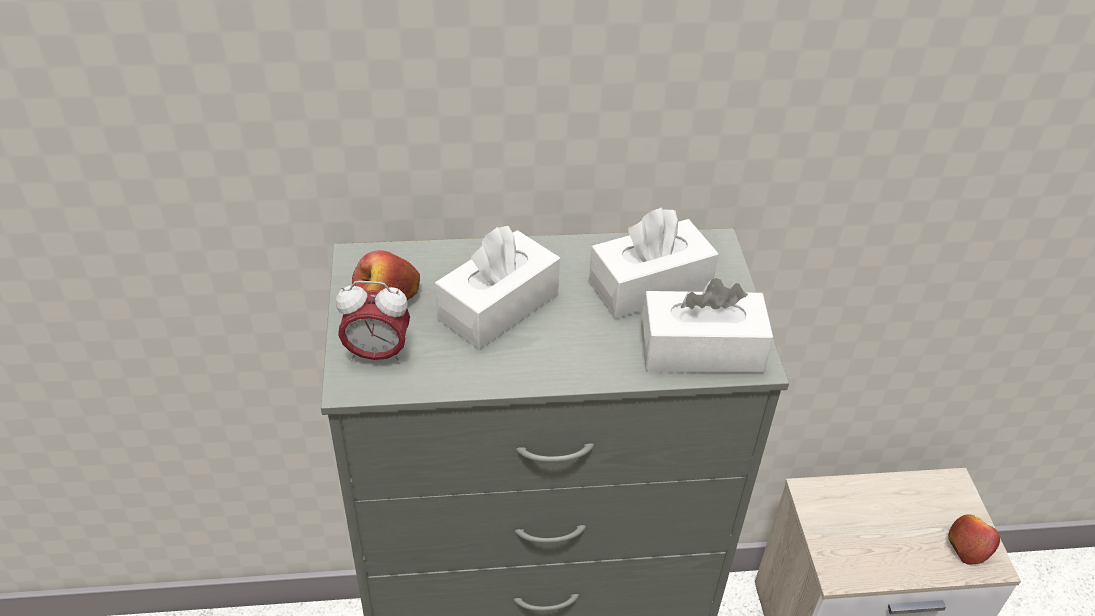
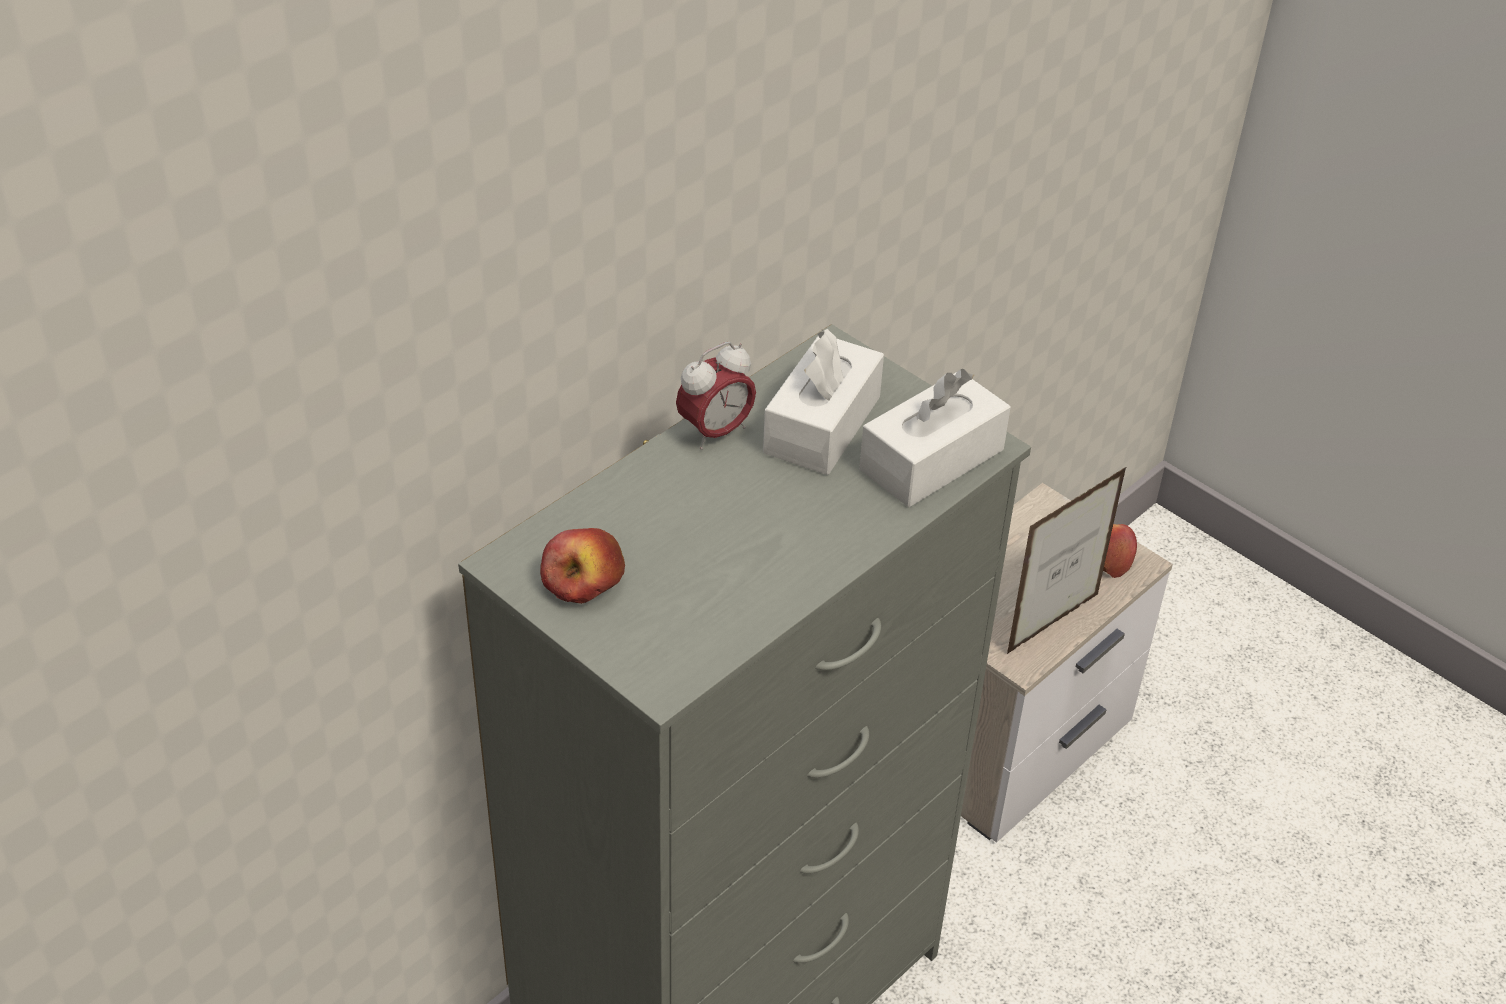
camera: 40 degrees left, 0 degrees up
(377, 354) = (651, 643): alarm clock -> alarm clock (715, 432)
(498, 306) = (708, 527): white tissue box -> none
(886, 564) = (1053, 623): none -> picture frame

